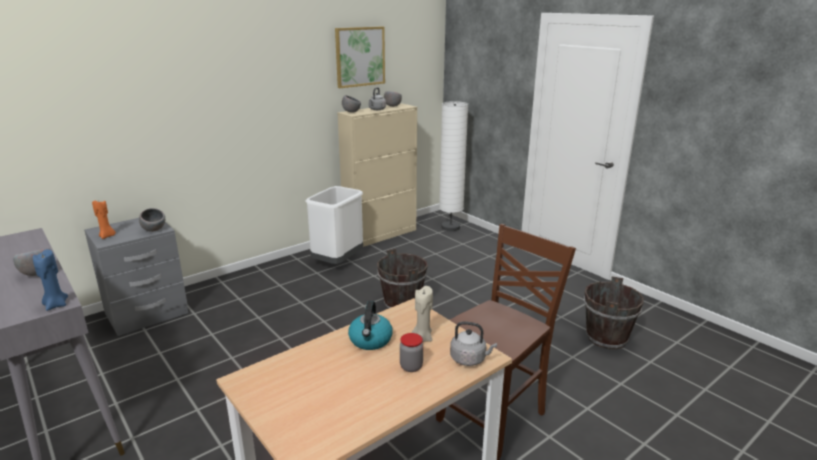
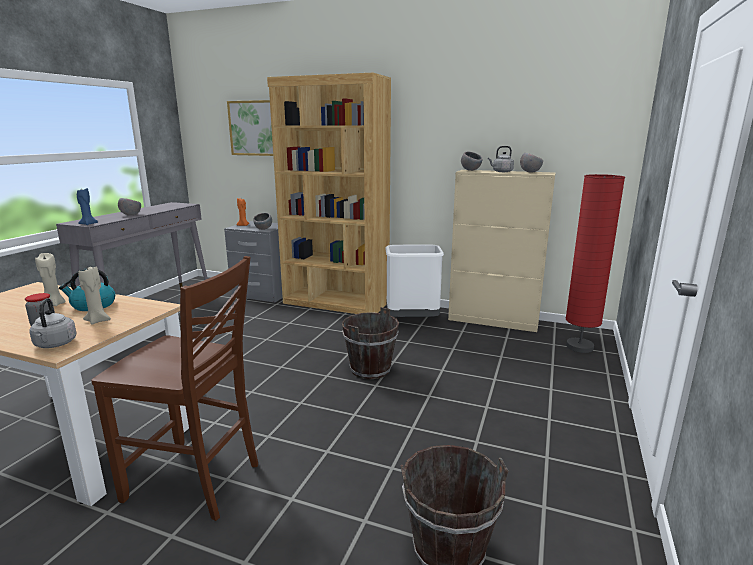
camera: 60 degrees right, 5 degrees down
(246, 281) = (336, 303): none -> brown bookcase
(341, 363) = (54, 304): none -> beige candle
(360, 56) = (502, 111): picture -> picture (253, 128)
(450, 227) = (579, 347): white floor lamp -> red floor lamp

